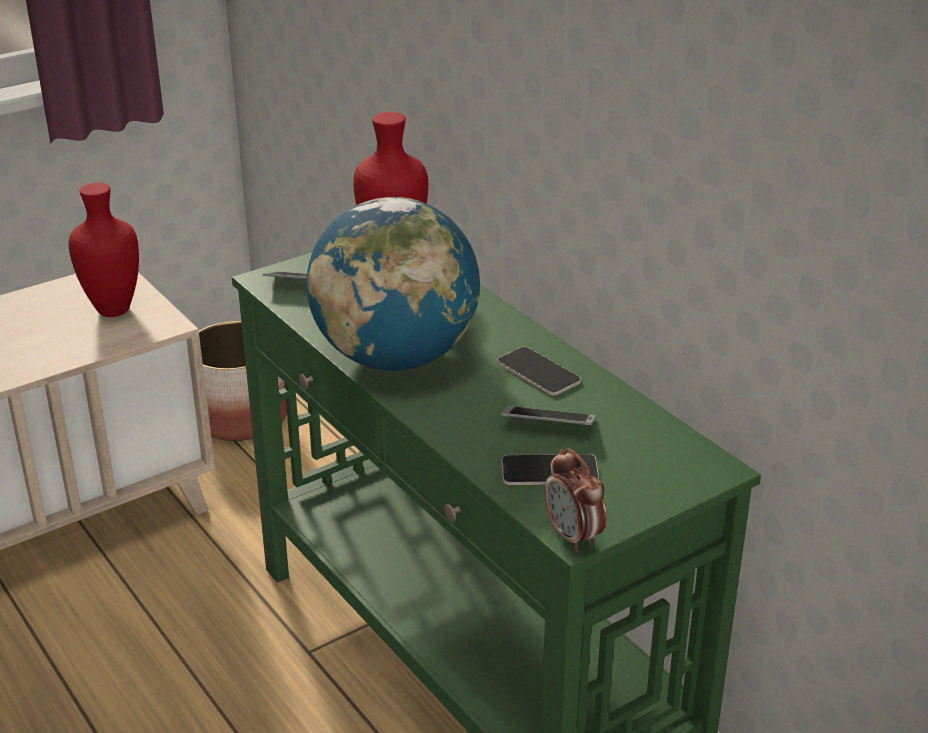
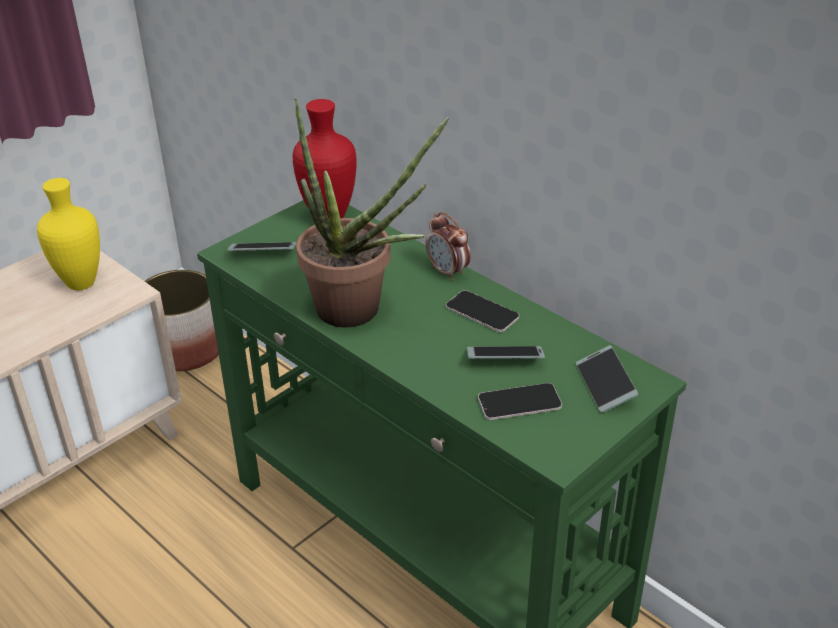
camera: 10 degrees left, 5 degrees up
(115, 310) = (83, 284): red vase -> yellow vase
(396, 357) = (360, 313): globe -> potted plant
(573, 537) = (557, 460): alarm clock -> alarm clock (448, 272)
(659, 465) = (605, 385): none -> phone

